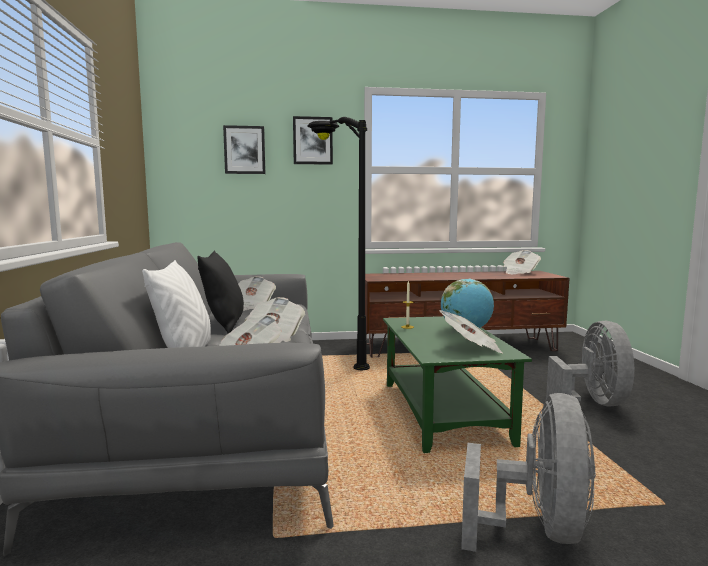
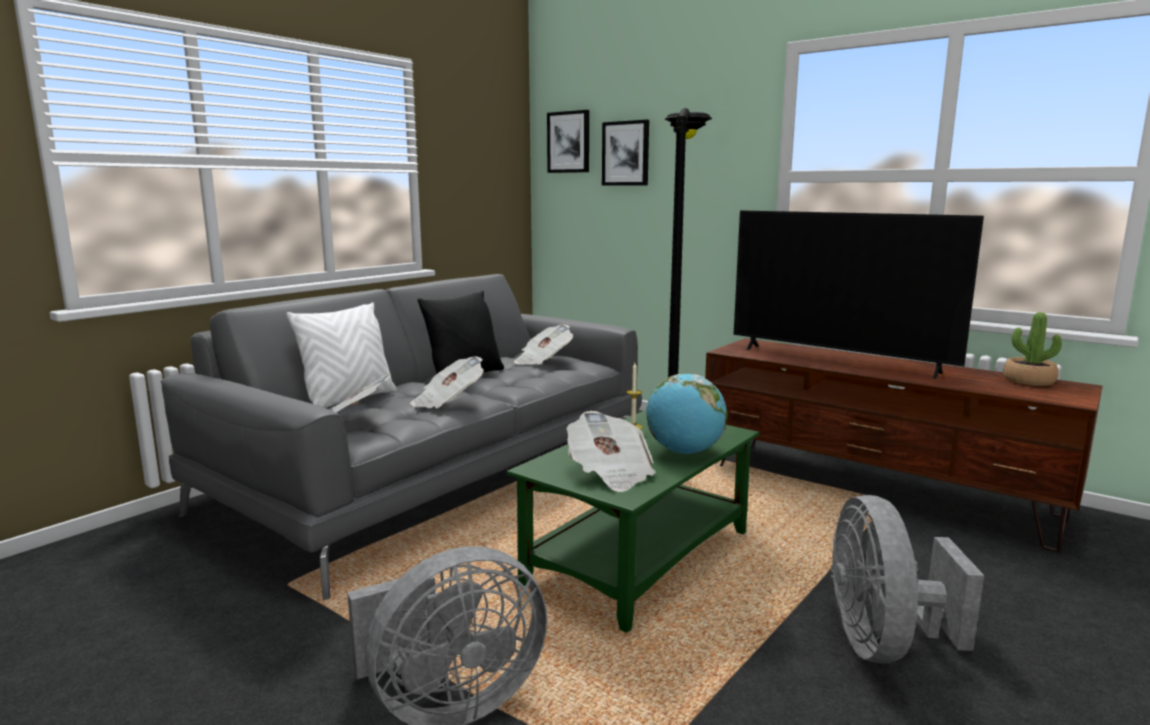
camera: 45 degrees right, 5 degrees up
(312, 141) = (708, 135): picture -> picture (569, 142)
(435, 276) = (837, 360): none -> television
(519, 272) = (1028, 381): newspaper -> potted plant
(592, 404) = (883, 644): grey fan -> grey fan turned 135 degrees clockwise

